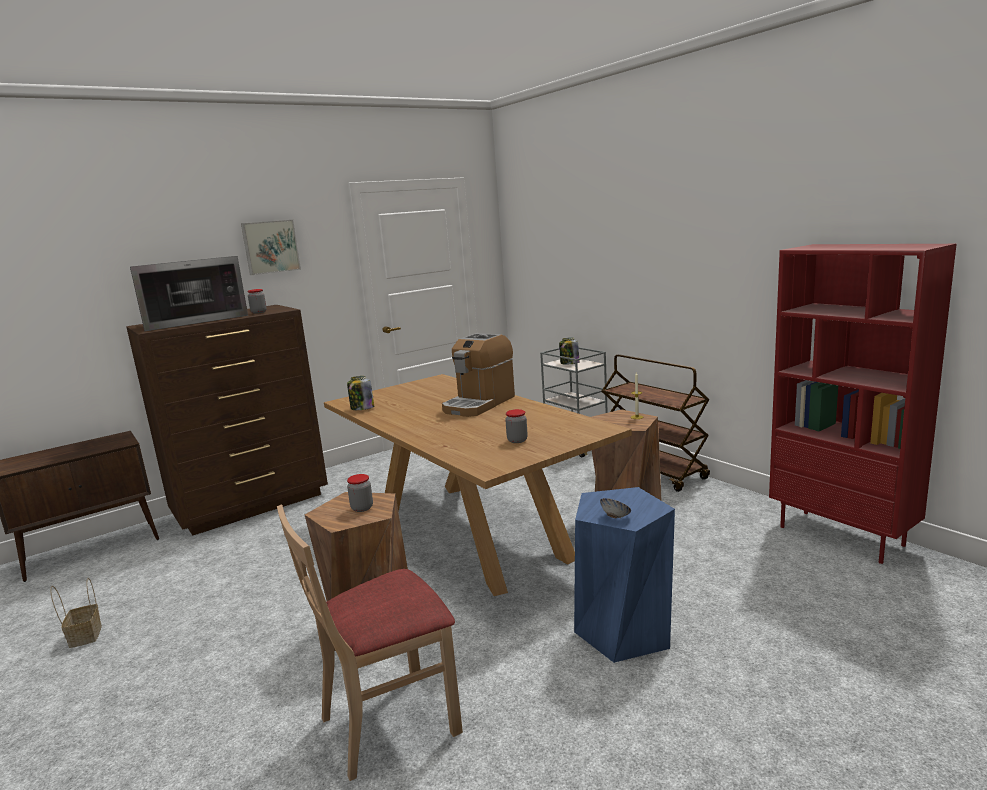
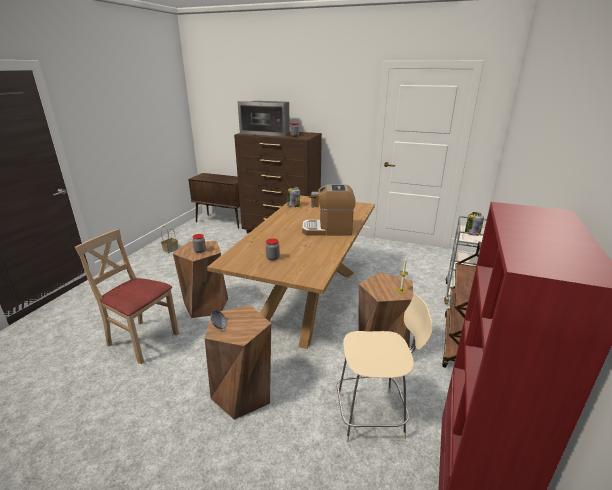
camera: 55 degrees right, 10 degrees up
(270, 247) = (325, 98): picture -> none
(623, 630) = (242, 393): blue stool -> brown stool
(721, 549) = (372, 415): none -> beige chair

